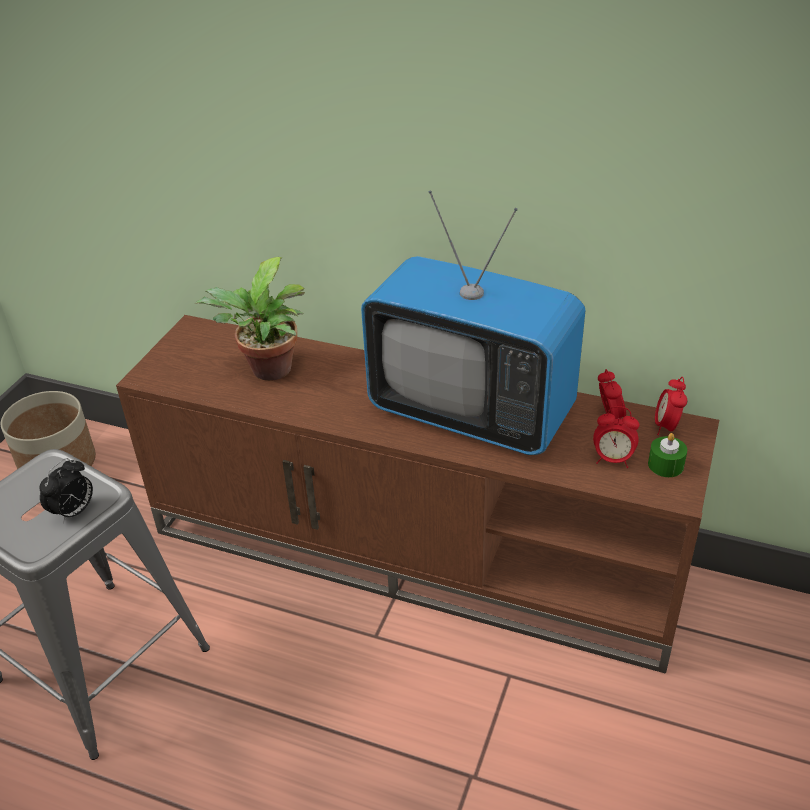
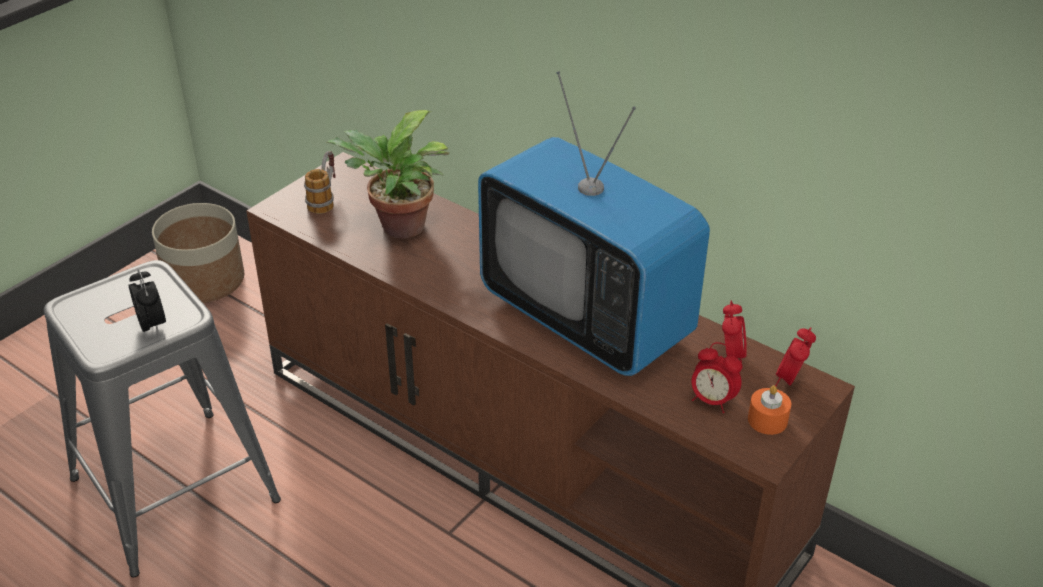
camera: 15 degrees right, 0 degrees up
(74, 512) = (152, 325): alarm clock -> alarm clock turned 75 degrees counterclockwise
(187, 360) = (325, 199): none -> mug
(665, 465) = (767, 420): green candle -> orange candle

